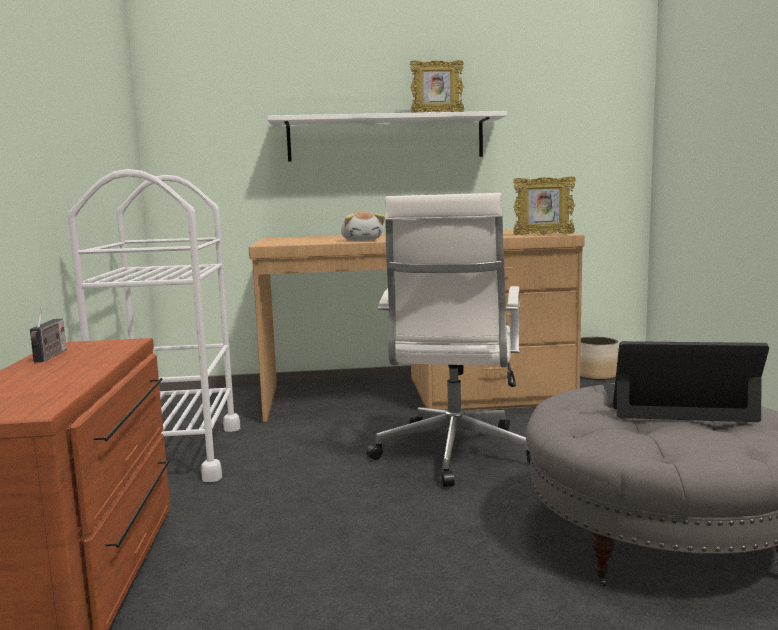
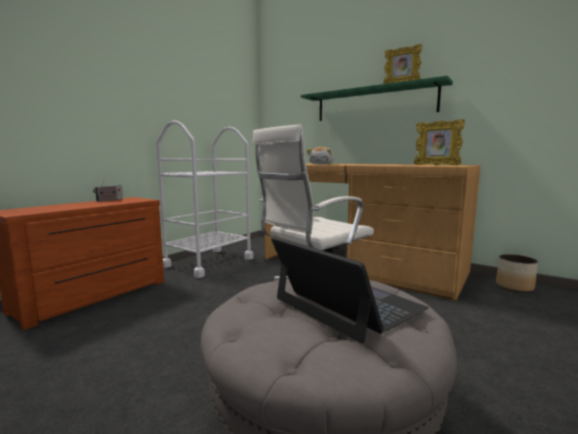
camera: 40 degrees right, 0 degrees up
(385, 138) = (373, 104): white shelf -> green shelf

